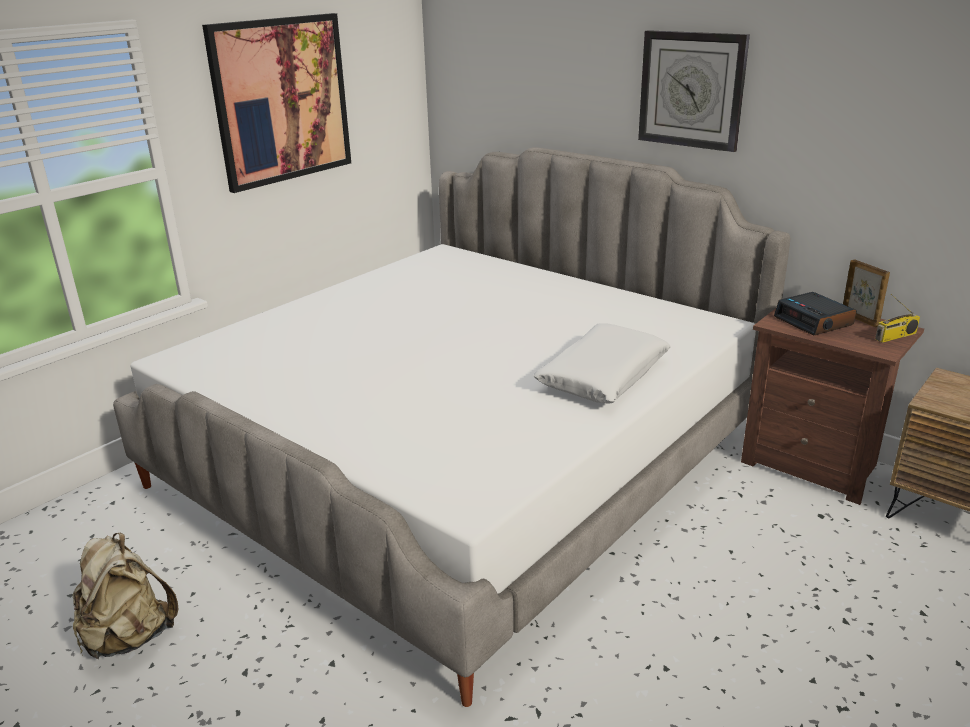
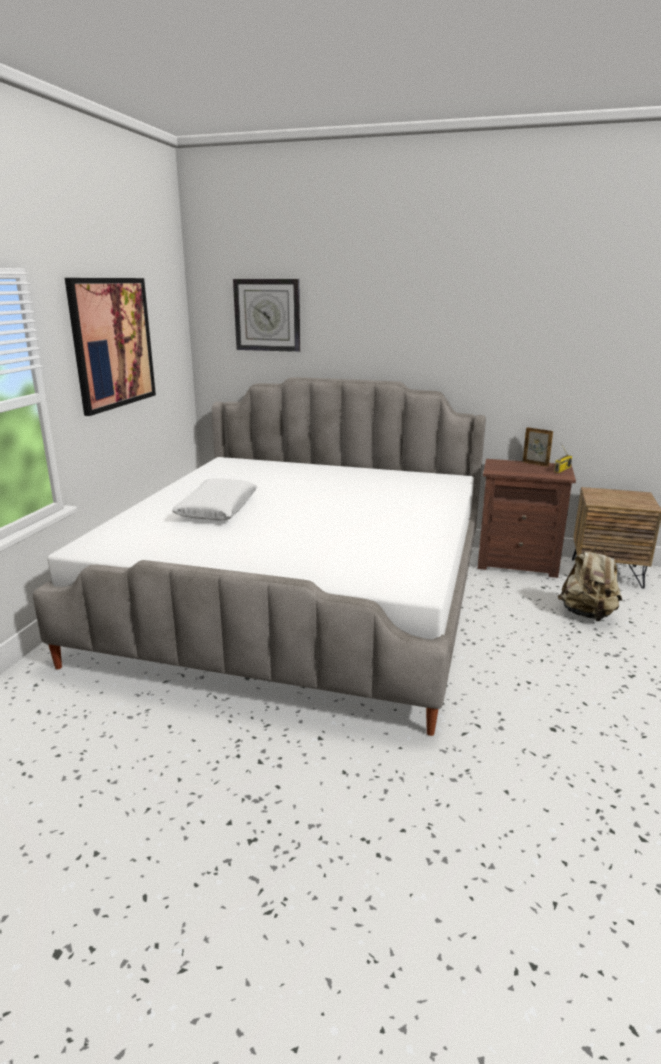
camera: 25 degrees left, 5 degrees down
(129, 637) = (141, 767): beige backpack -> beige backpack (587, 614)
(603, 376) = (417, 512): white pillow -> white pillow (217, 509)
(692, 90) = (410, 329): wall clock -> wall clock (267, 315)
(814, 321) = (513, 467): alarm clock -> none

